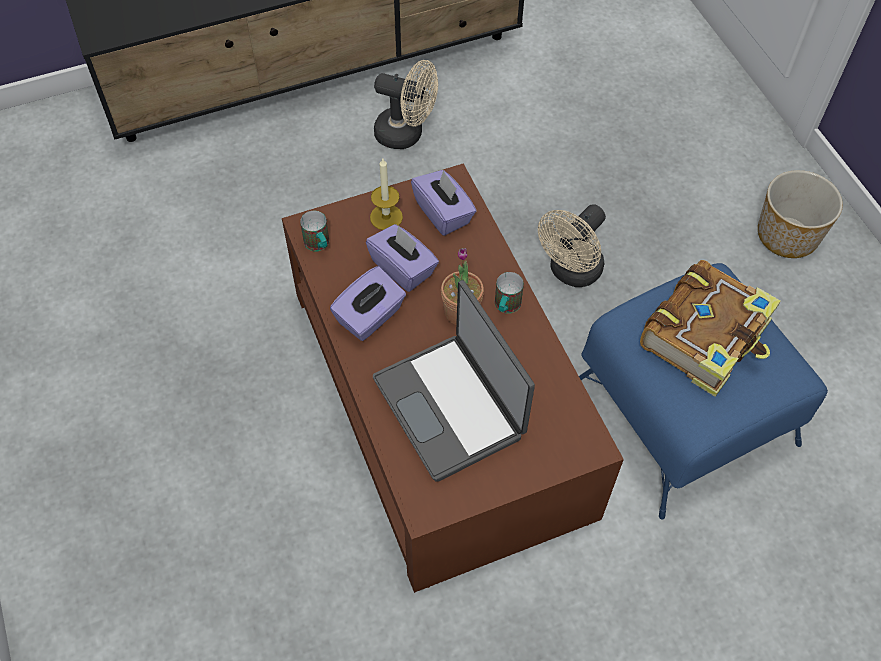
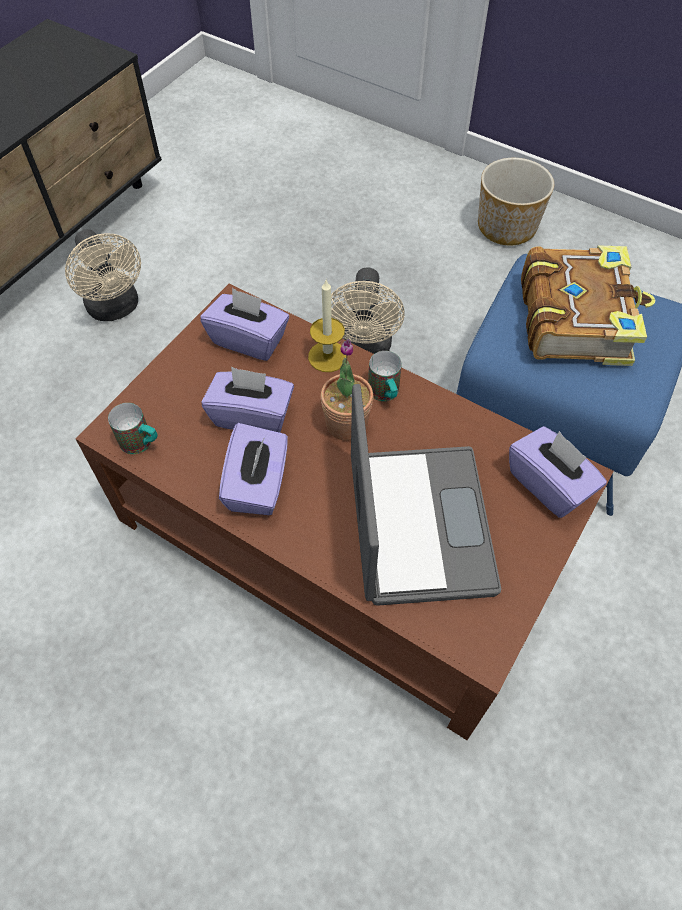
camera: 35 degrees left, 0 degrees up
(386, 217) = (192, 375): candle -> candle (327, 356)
(406, 134) = (116, 308): beige fan -> beige fan turned 75 degrees clockwise
(451, 406) = (417, 524): laptop -> laptop turned 120 degrees counterclockwise
(566, 438) = (549, 484): none -> purple tissue box

